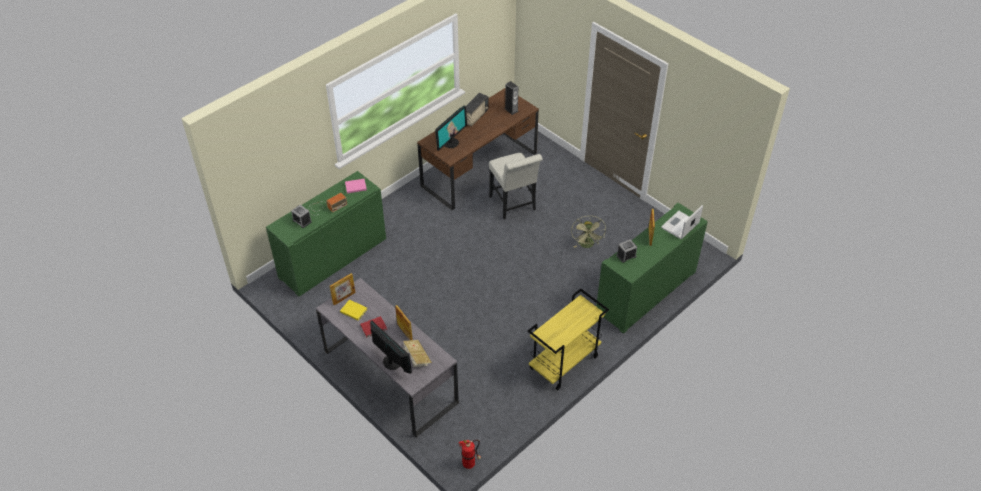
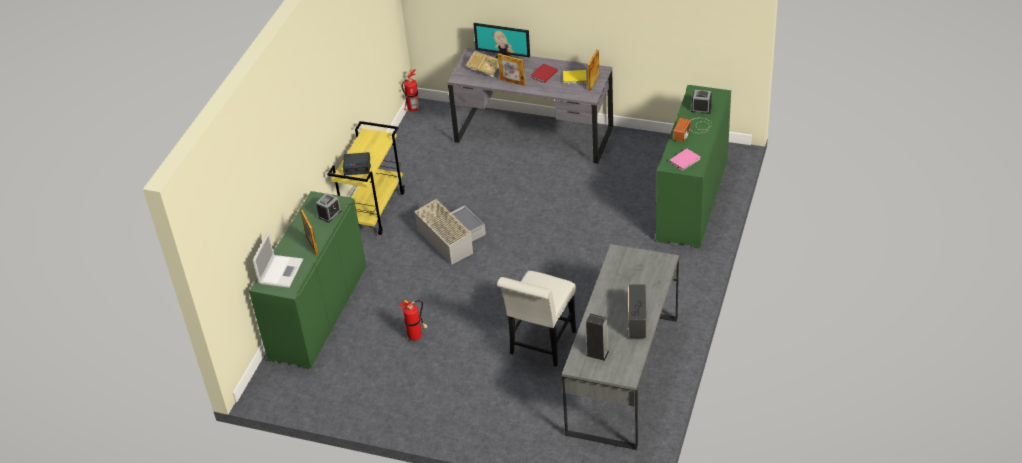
camera: 155 degrees right, 5 degrees down
(451, 143) = (635, 271): monitor -> none
(479, 170) = (623, 374): brown desk -> grey desk
(514, 205) = (540, 346): white chair -> white chair turned 105 degrees counterclockwise
(520, 309) = (451, 237): none -> grey storage box
(579, 315) = (357, 166): none -> alarm clock
(587, 245) = (416, 336): green fan -> fire extinguisher

